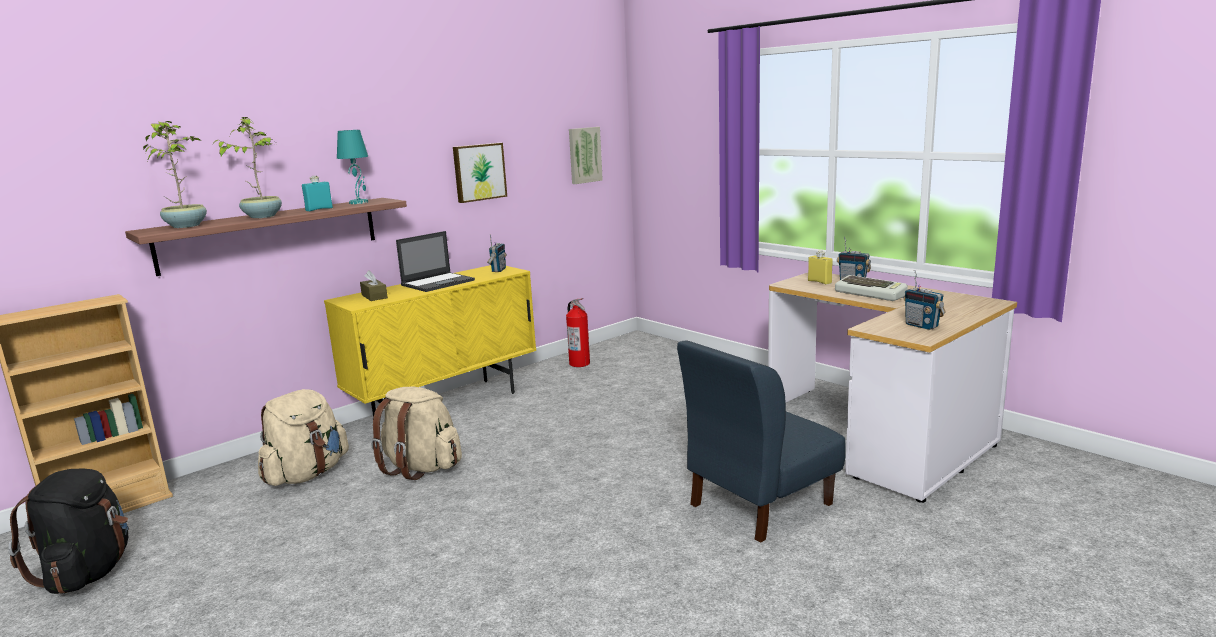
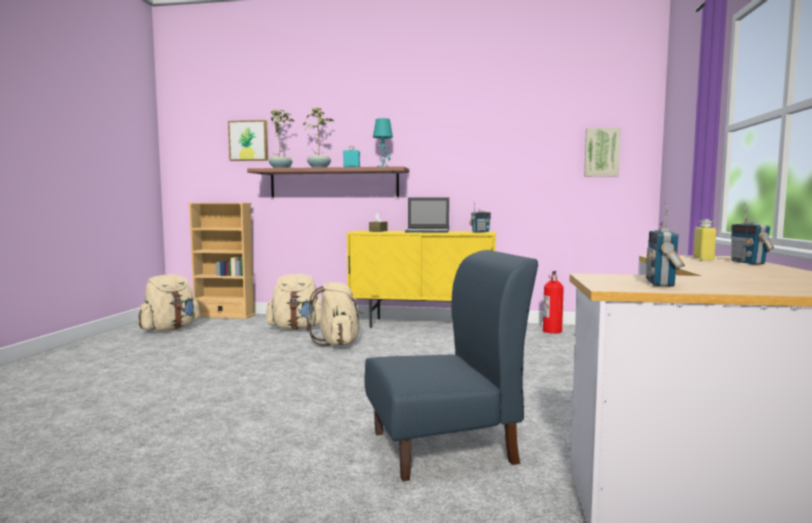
camera: 50 degrees right, 10 degrees down
(88, 572) = (170, 329): black backpack -> beige backpack
(479, 172) = (489, 158): picture -> picture (249, 141)
(759, 504) = (444, 447): blue chair -> blue chair turned 150 degrees clockwise
(871, 293) = (724, 268): keyboard -> none

